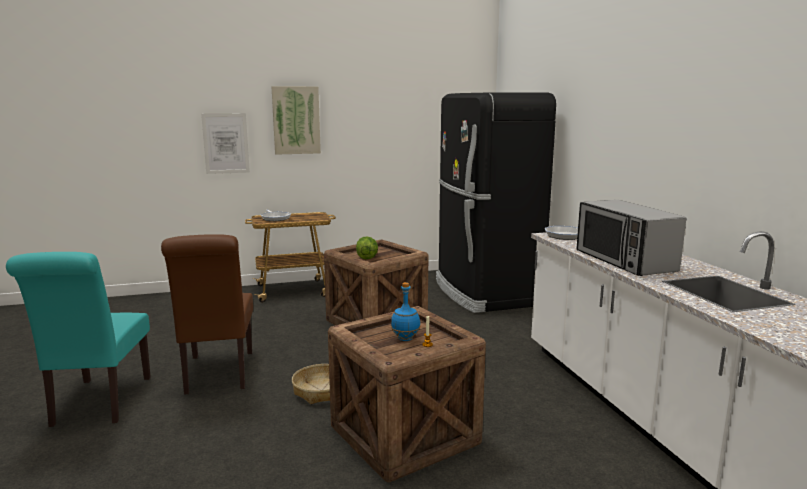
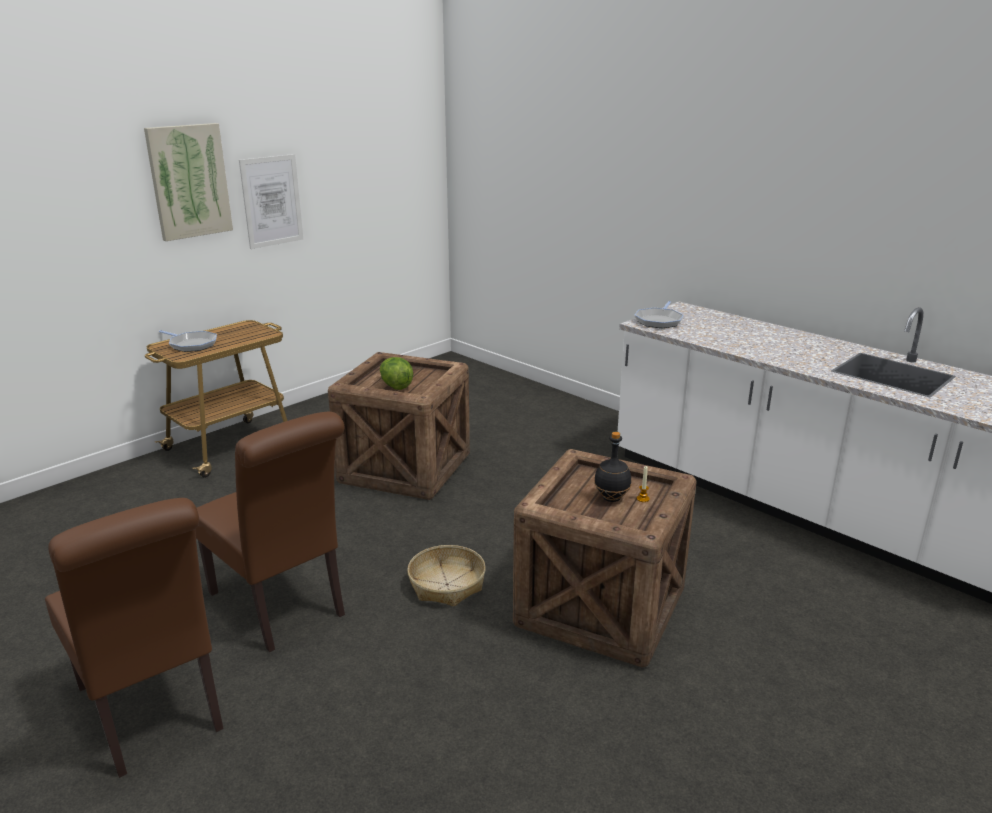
camera: 30 degrees left, 10 degrees up
(99, 404) = (154, 713): turquoise chair -> brown chair
(226, 143) = (81, 233): picture -> picture (272, 201)
(405, 339) = (611, 498): blue bottle -> black bottle
(484, 292) = (487, 392): black fridge -> none
(624, 261) = (764, 350): microwave -> none

